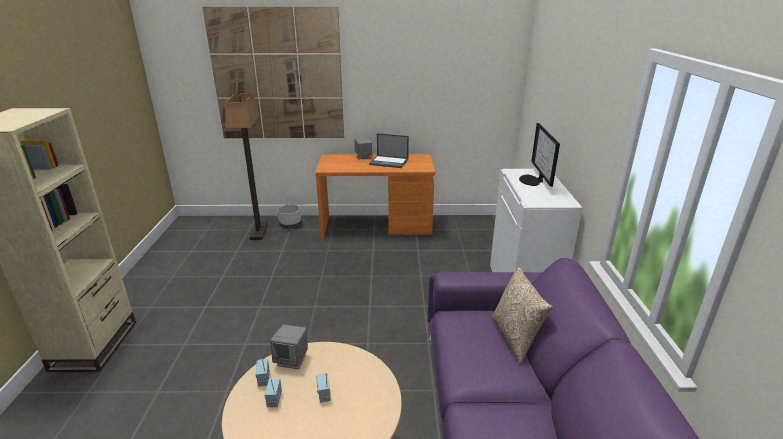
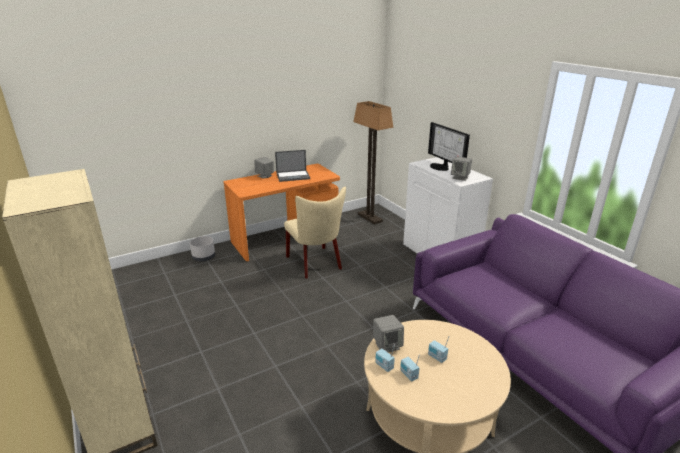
camera: 30 degrees left, 0 degrees up
(259, 232) = (178, 271): floor lamp -> floor lamp (370, 218)
(277, 76) = (173, 109): picture -> none
(379, 260) = (316, 264): none -> beige chair
(516, 339) = (506, 278): pillow -> none
(538, 197) = (460, 177): none -> grey speaker

